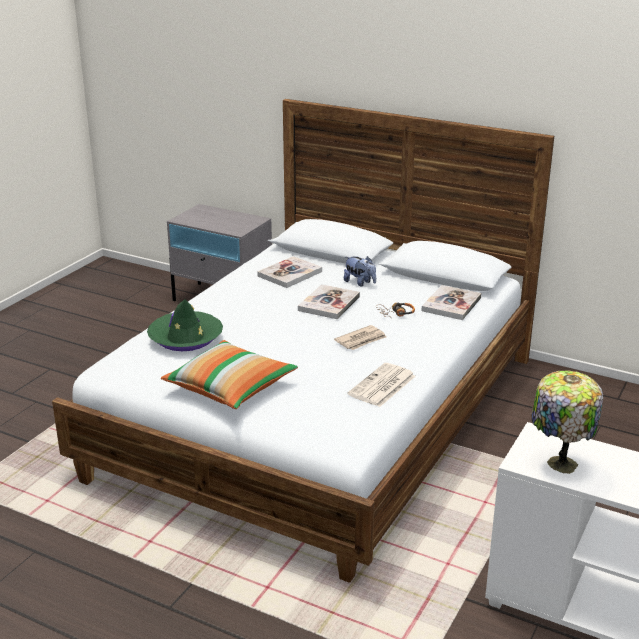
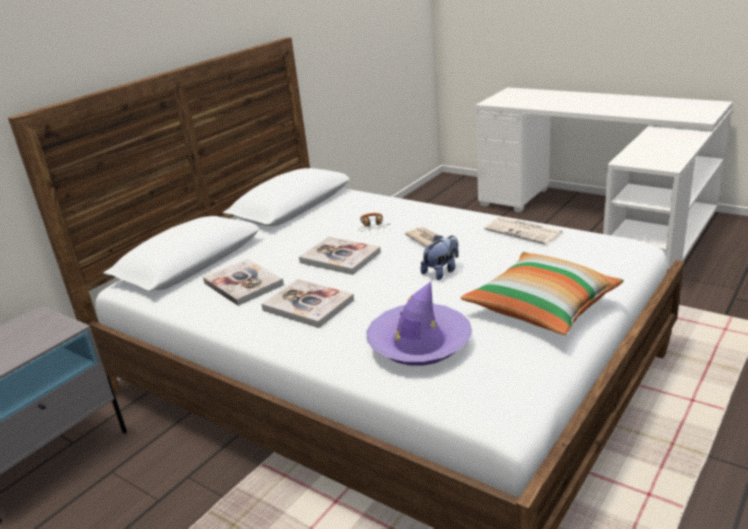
camera: 80 degrees left, 0 degrees up
(185, 338) = (419, 343): green hat -> purple hat
(360, 283) = (290, 244): plush toy -> plush toy (442, 271)
(451, 304) = (360, 203): book -> book (308, 305)
(559, 464) = (664, 156): table lamp -> none

